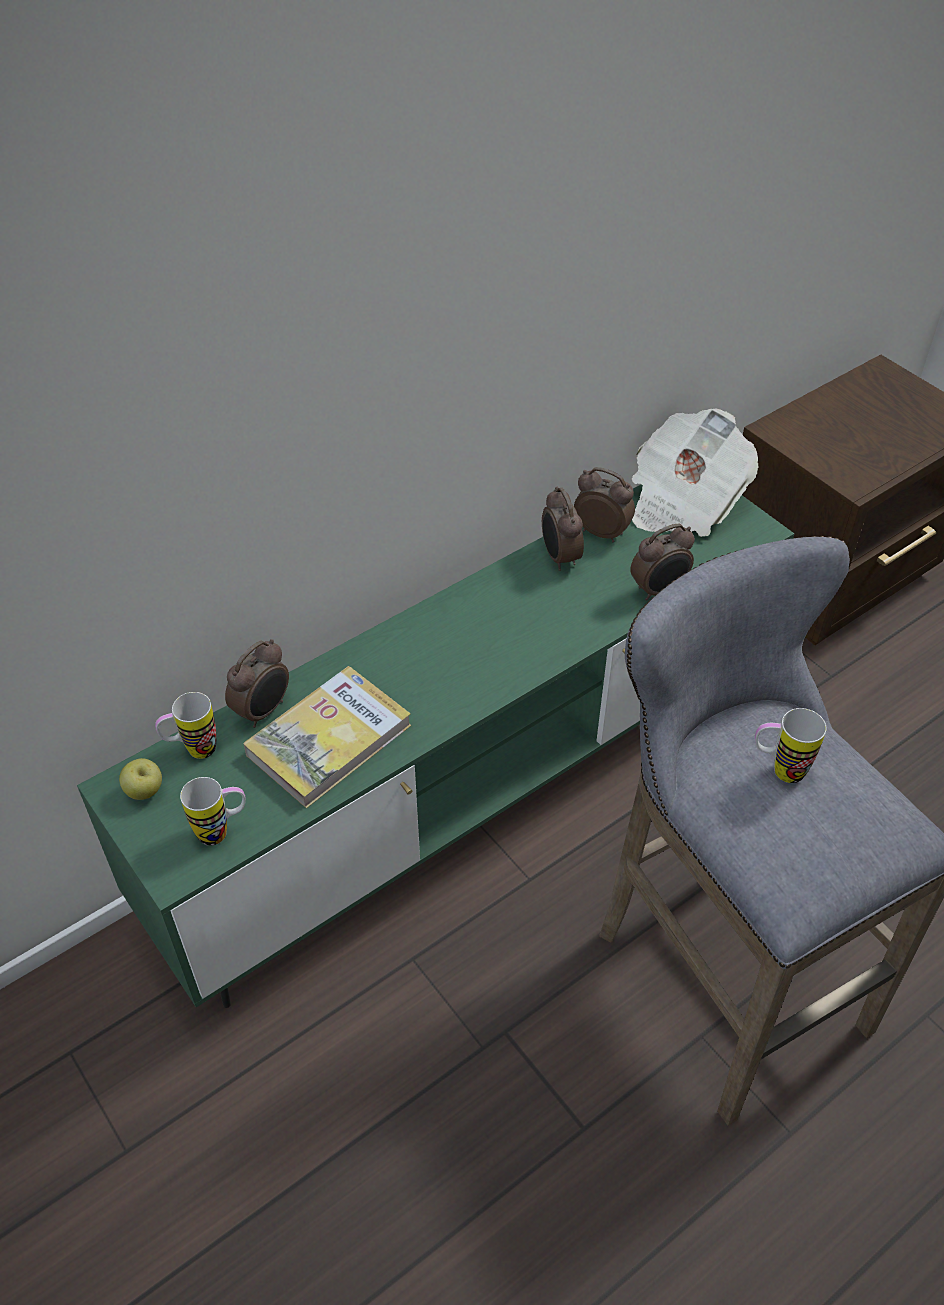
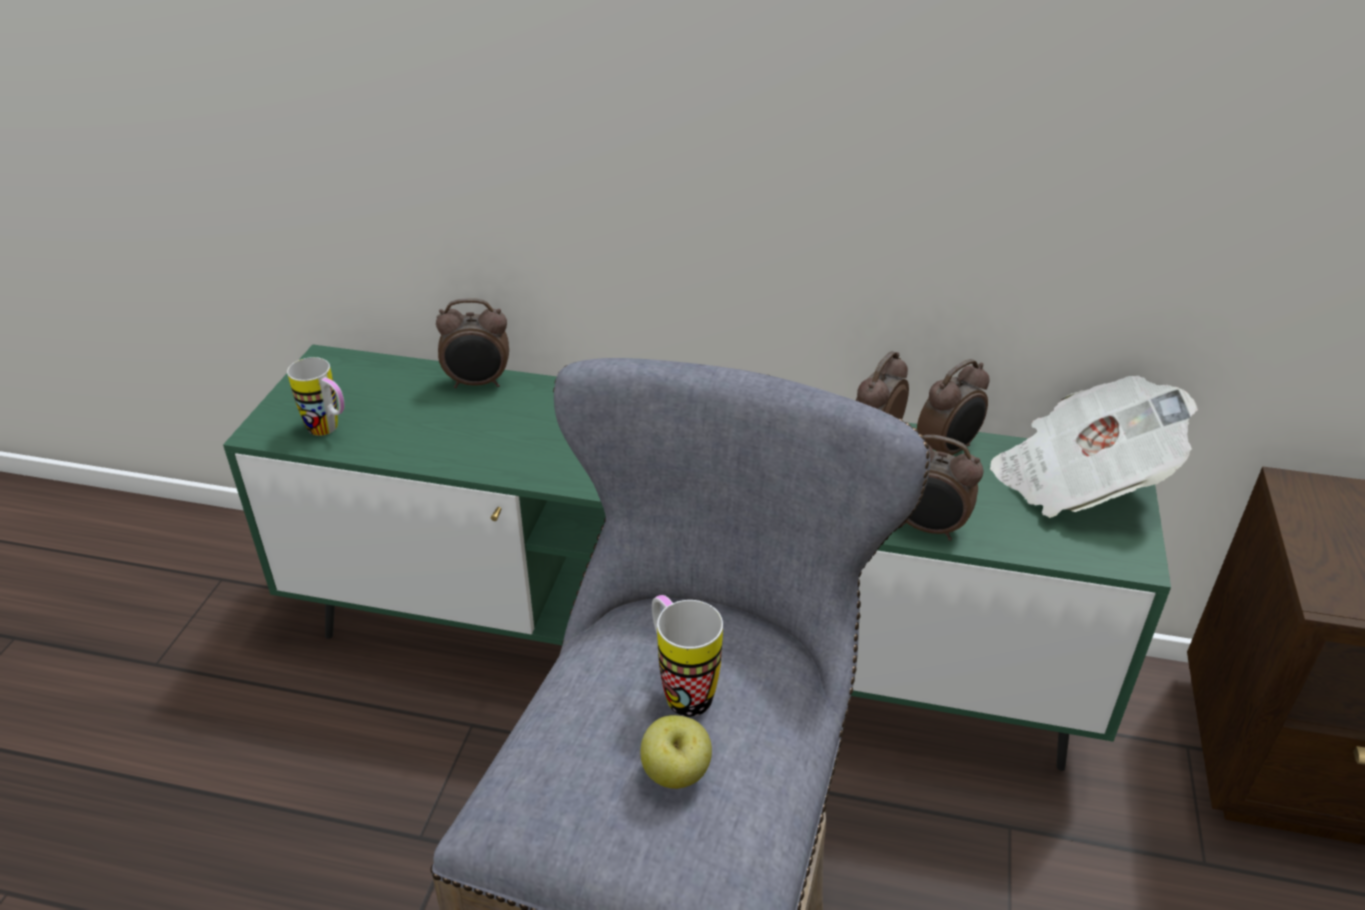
camera: 50 degrees right, 10 degrees down
(145, 791) = (335, 374): apple -> apple (676, 774)
(193, 750) = (399, 374): mug -> none
(329, 740) = (483, 431): book -> none
(602, 532) = (948, 450): alarm clock -> alarm clock turned 60 degrees clockwise

